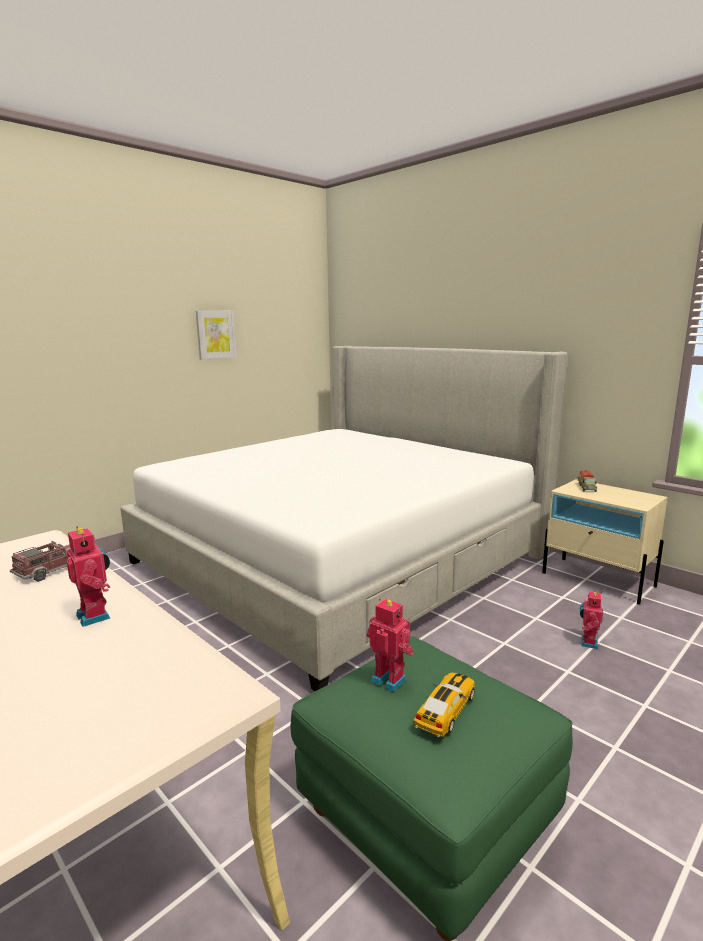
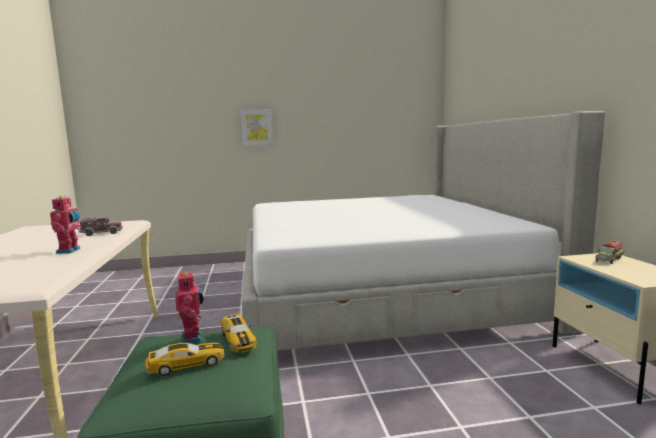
camera: 35 degrees right, 5 degrees down
(215, 334) = (337, 117): picture -> picture (257, 127)
(438, 662) = (238, 340): none -> toy car
(587, 642) = (518, 413): toy robot -> none

